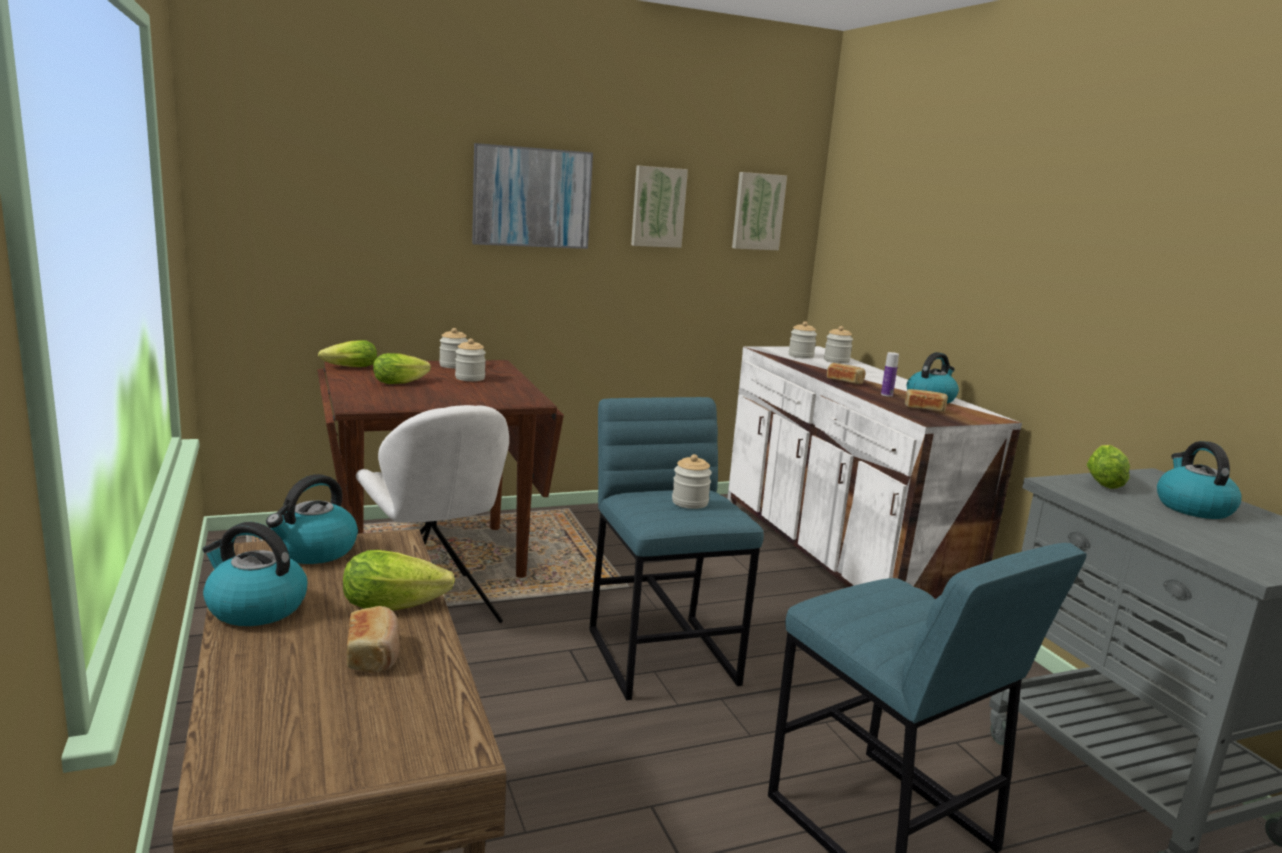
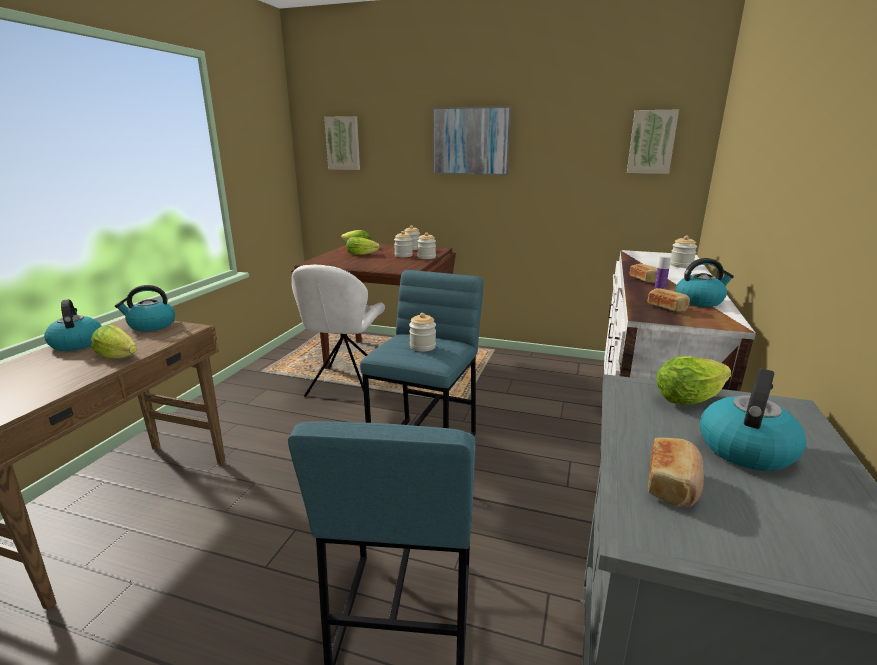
camera: 40 degrees right, 5 degrees up
(374, 654) = (58, 375): bread -> bread (673, 484)
(657, 207) = (562, 143): picture -> picture (343, 143)
(801, 356) = (655, 259): jar -> jar (426, 257)

